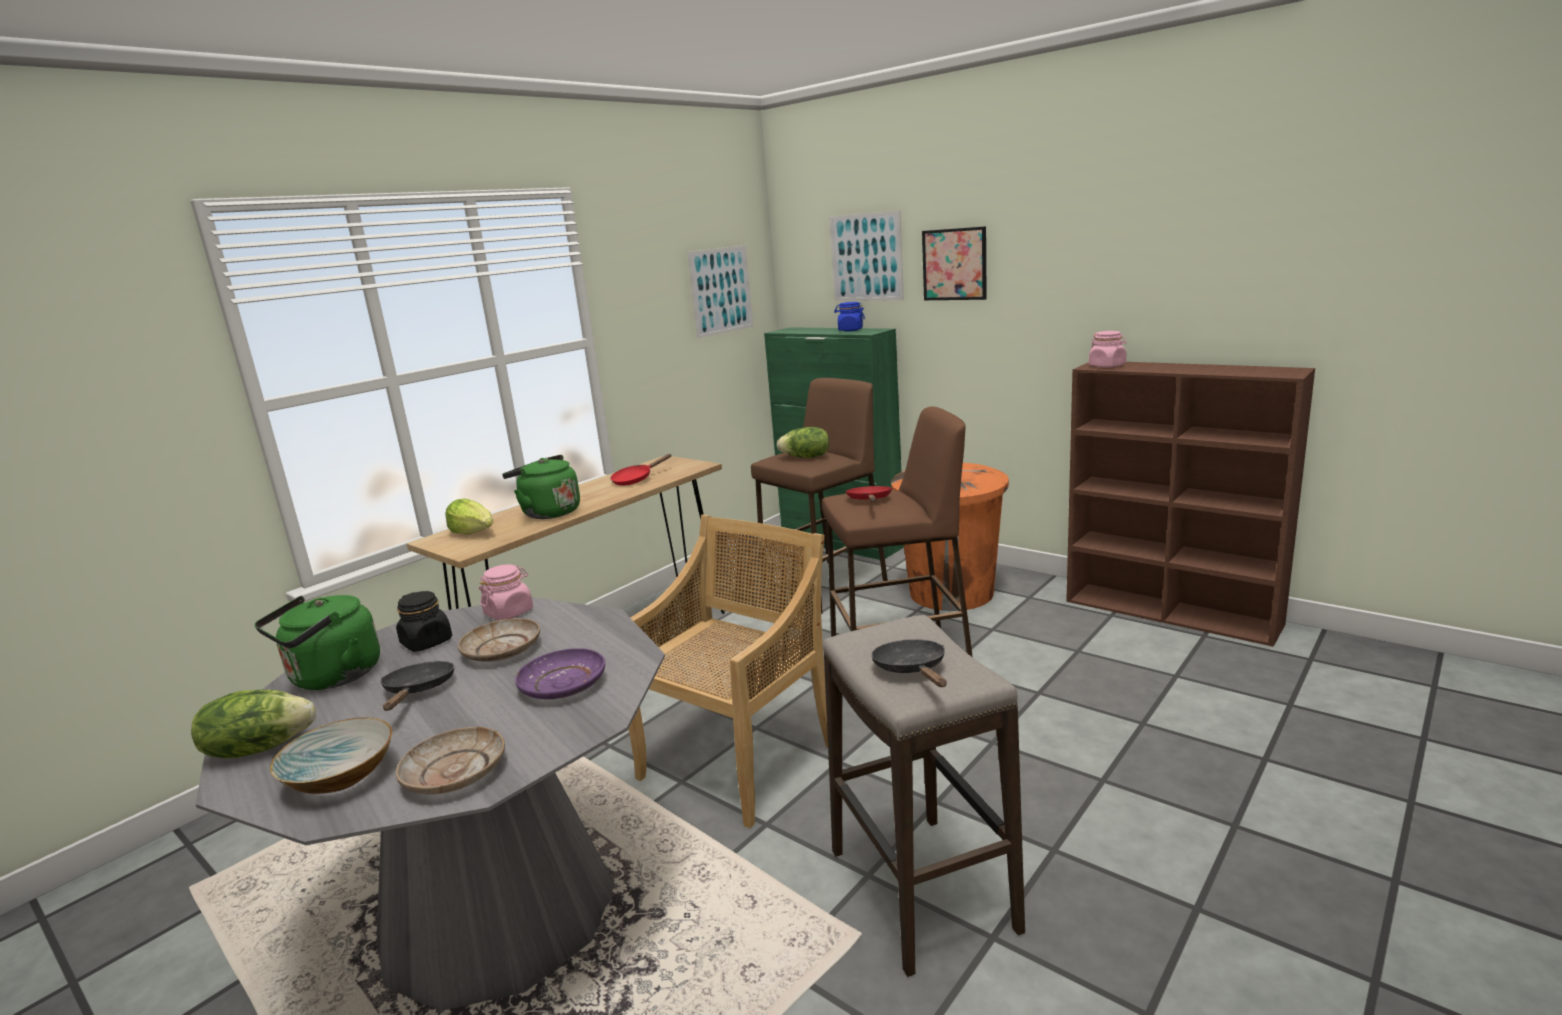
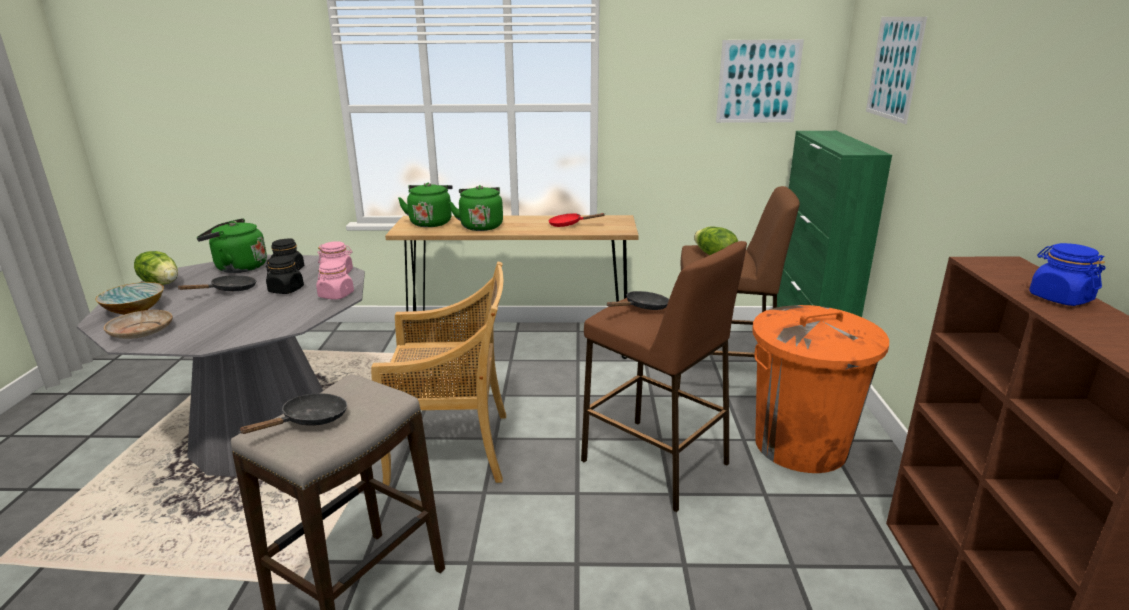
camera: 50 degrees right, 5 degrees up
(474, 533) = (431, 222): lettuce -> green kettle
(502, 650) = (286, 290): beige plate -> black jar
(563, 685) = (248, 320): purple plate -> none
(850, 330) = (852, 146): blue jar -> blue jar (1059, 298)
(870, 500) = (643, 308): red frying pan -> black frying pan
(954, 264) = (949, 92): picture -> none
(1107, 366) = (998, 268): pink jar -> pink jar (336, 295)

